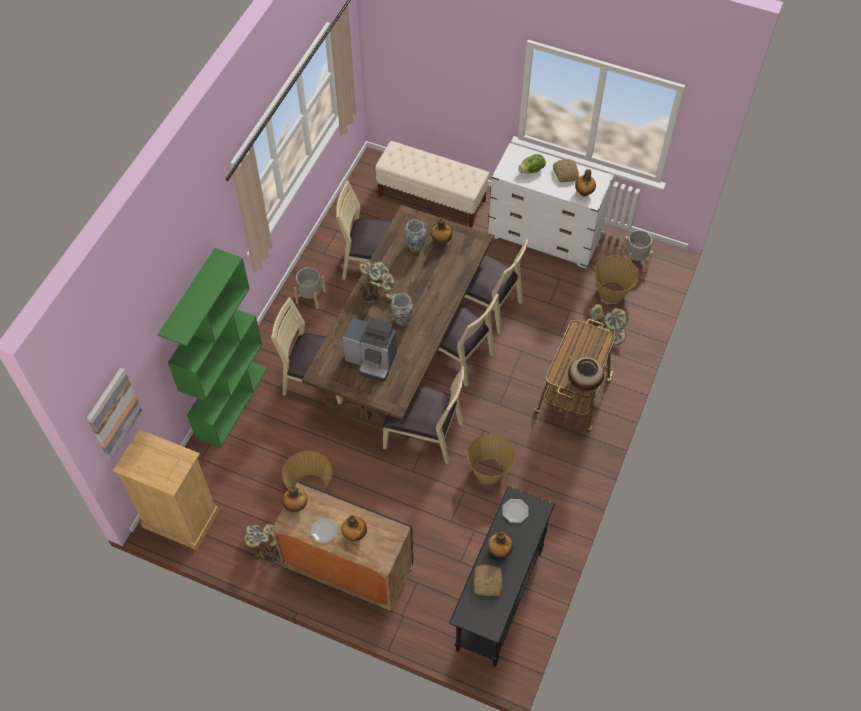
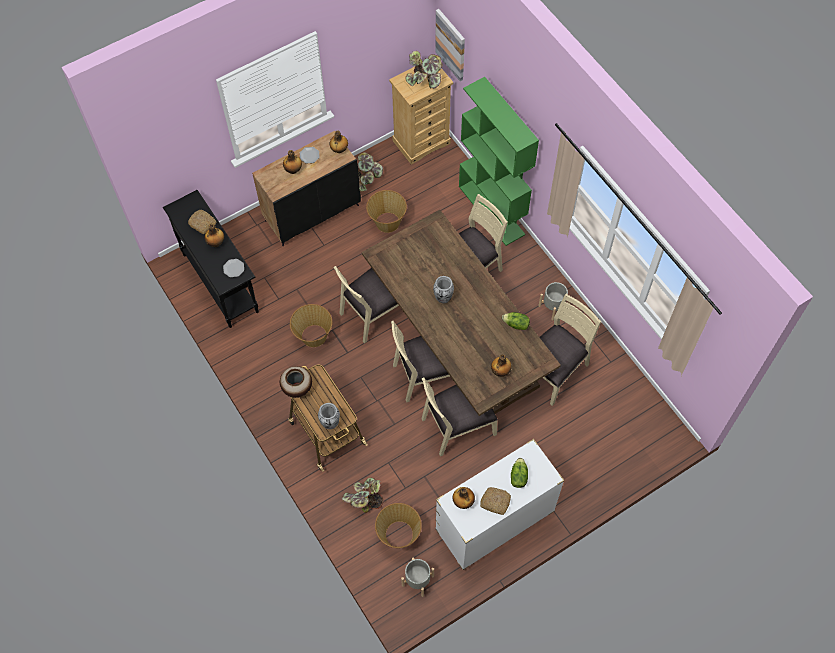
camera: 125 degrees right, 5 degrees up
(372, 361) = (422, 259): coffee machine -> none
(378, 288) = (485, 299): potted plant -> potted plant (425, 79)
(386, 253) = (516, 324): none -> lettuce
(415, 247) = (507, 348): vase -> vase (330, 424)
(432, 199) = (598, 456): beige bench -> none

